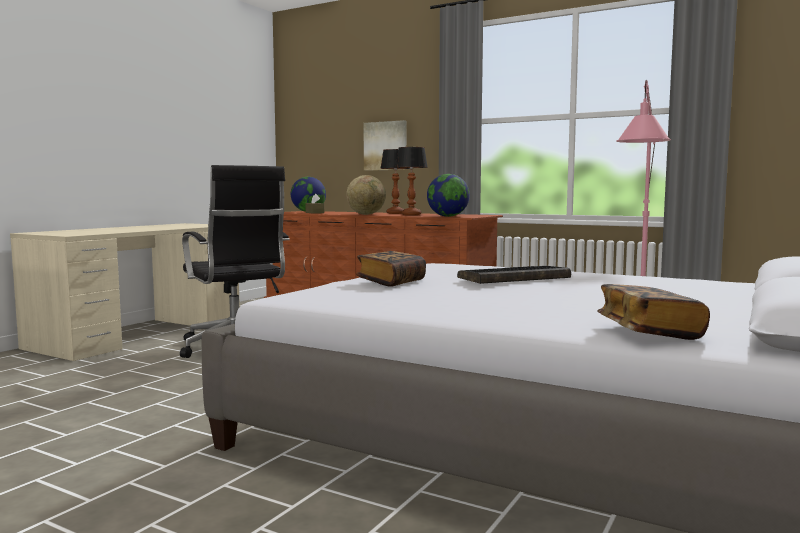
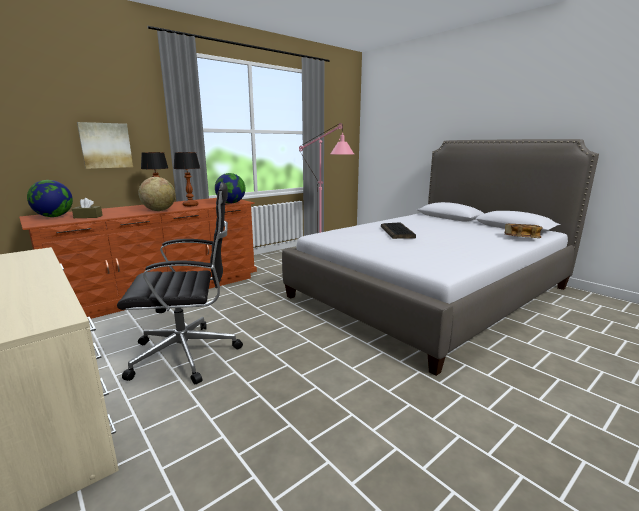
camera: 70 degrees left, 10 degrees up
(391, 282) = (394, 249): book -> none

